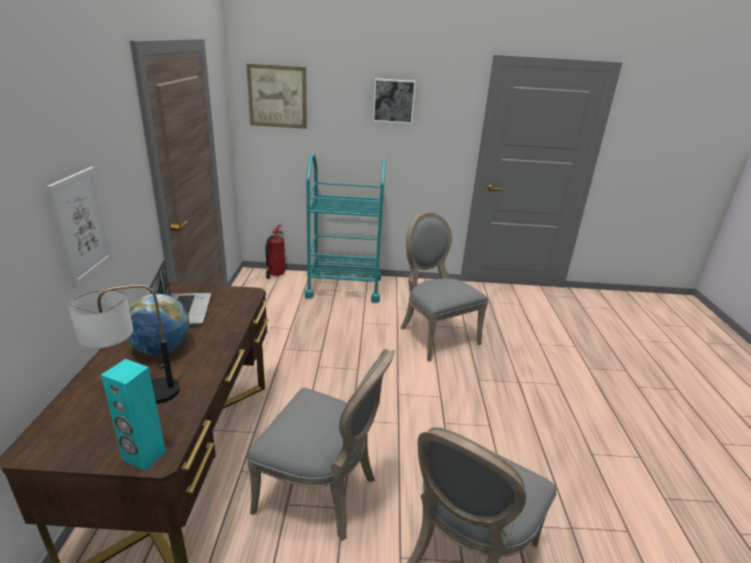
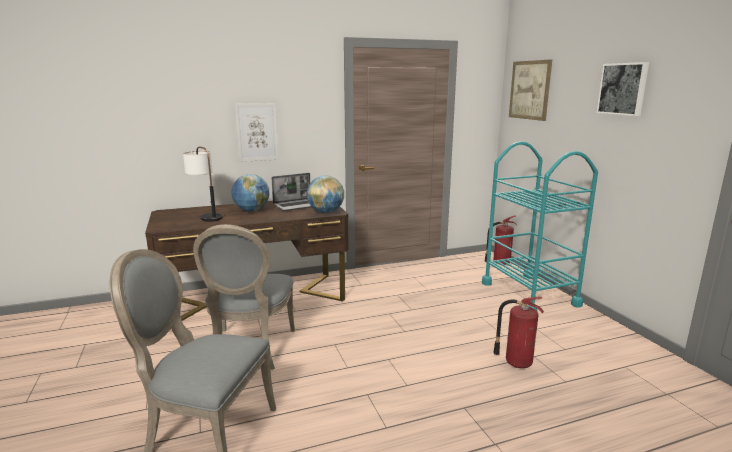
camera: 70 degrees right, 10 degrees down
(144, 456) = (159, 226): turquoise speaker -> none
(242, 299) = (326, 212): none -> globe
(435, 335) = (516, 362): grey chair -> fire extinguisher

